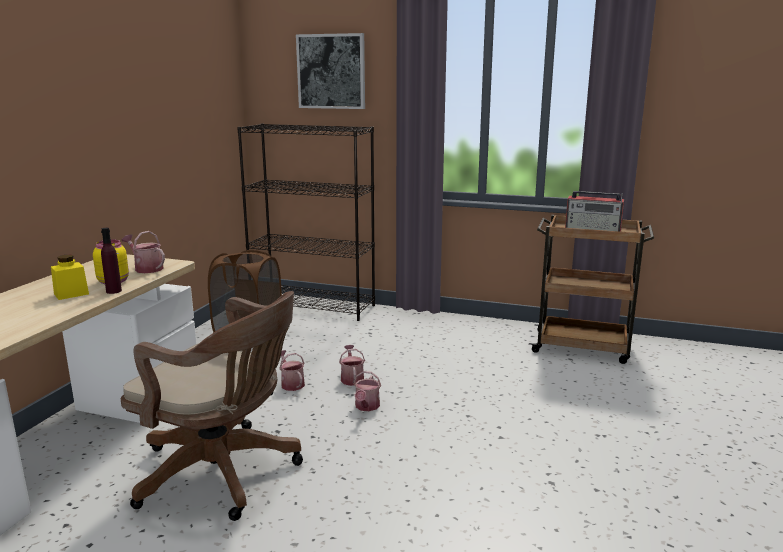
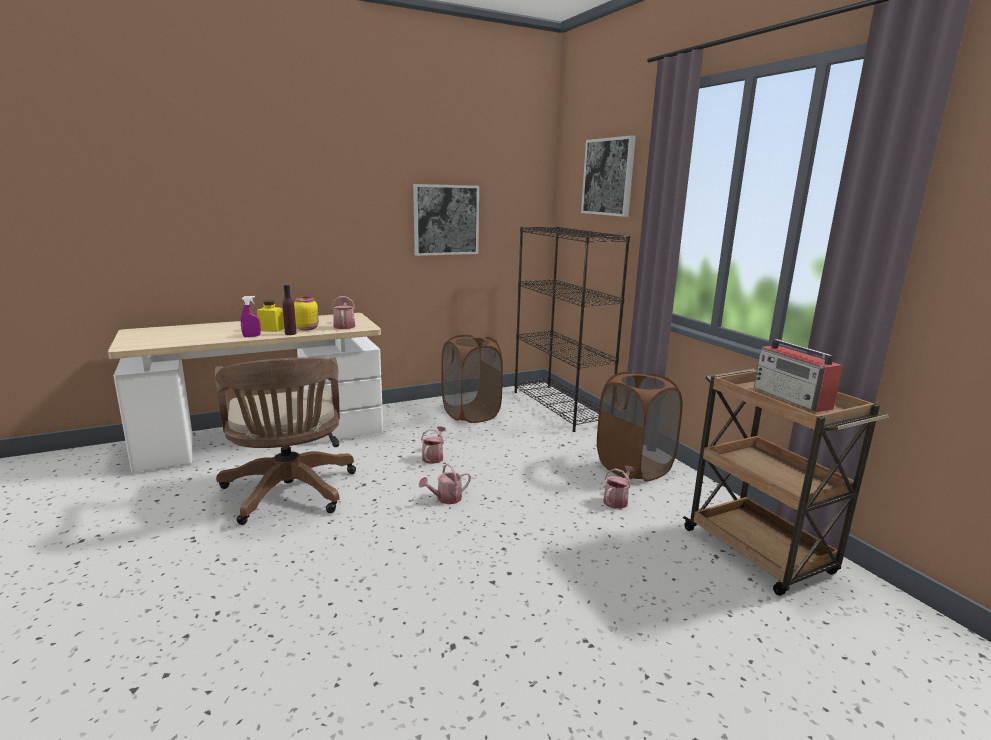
camera: 45 degrees right, 0 degrees up
(75, 306) = (251, 336): none -> purple spray bottle
(169, 126) = (446, 220): none -> picture
(352, 378) = (479, 473): watering can -> watering can (617, 500)
(442, 328) = (634, 467): none -> brown laundry basket

